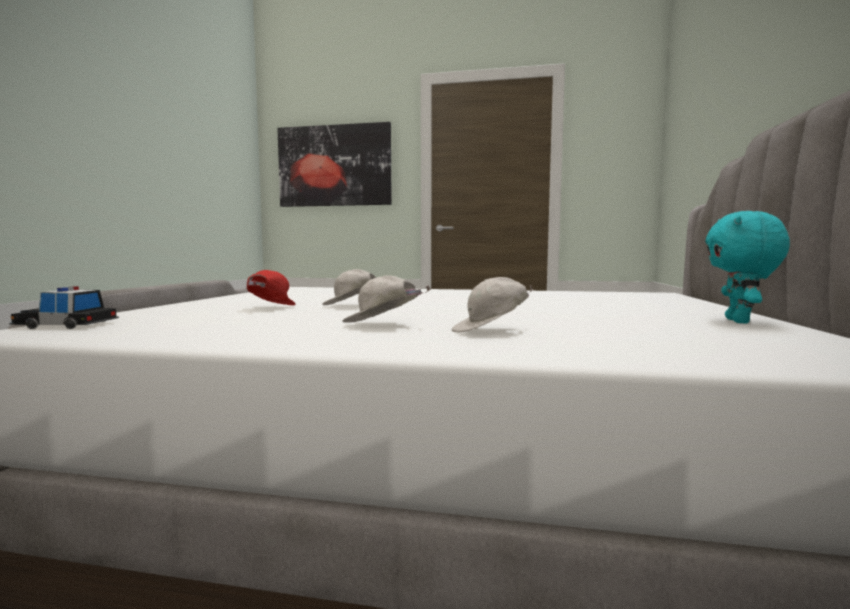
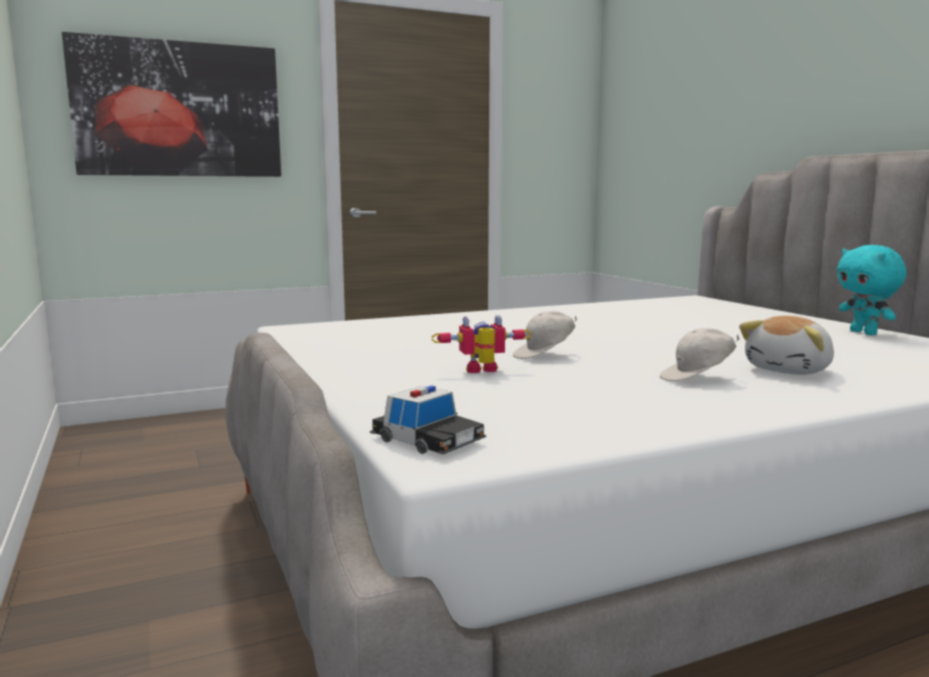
camera: 35 degrees left, 5 degrees up
(67, 325) = (427, 440): toy car -> toy car turned 105 degrees counterclockwise
(269, 308) = (483, 372): red cap -> toy robot
(492, 330) = (790, 370): white cap -> plush toy

